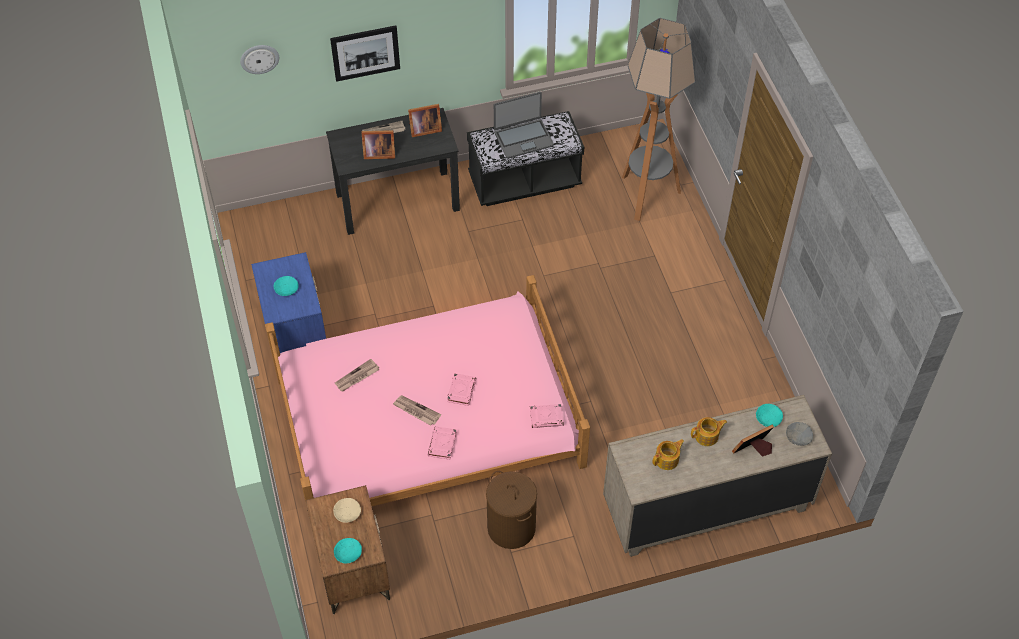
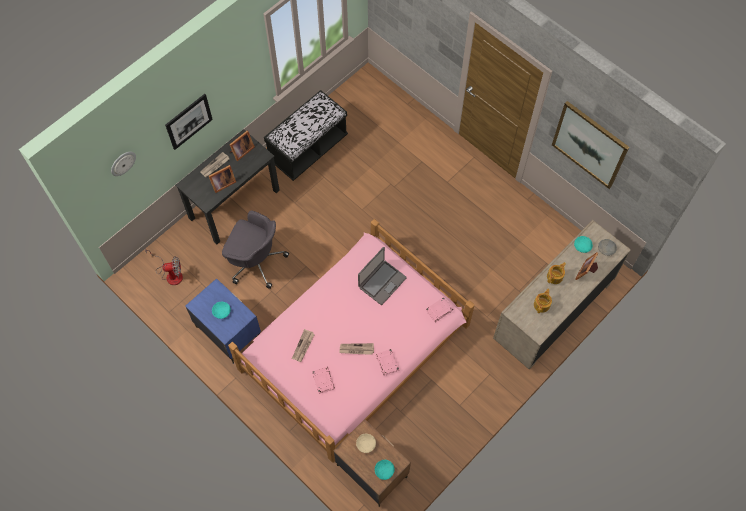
camera: 30 degrees left, 10 degrees up
(275, 241) = (170, 274): none -> fan
(379, 273) = (255, 261): none -> grey office chair
(461, 390) = (375, 320): pink book -> pink book (323, 380)
(511, 527) = (449, 389): brown laundry basket -> none
(523, 138) = (305, 124): laptop -> laptop (382, 282)
(646, 195) = (391, 122): floor lamp -> none
(831, 282) = (589, 144): none -> picture

